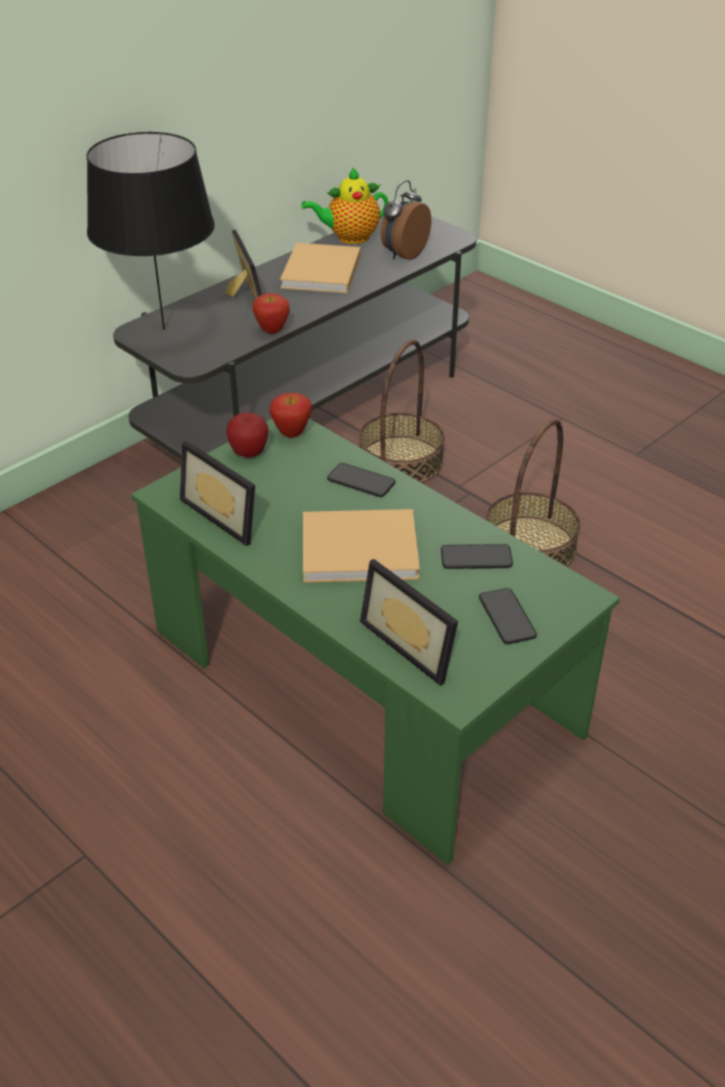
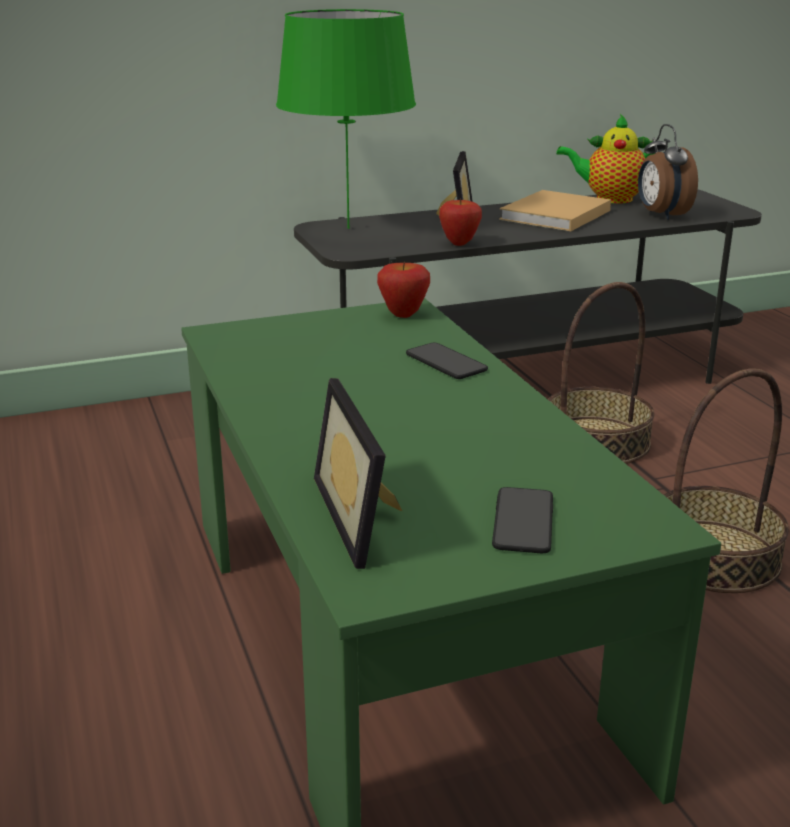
camera: 25 degrees right, 15 degrees down
(164, 329) = (349, 228): black table lamp -> green table lamp
(227, 514) = (262, 359): picture frame -> none
(249, 454) = (339, 321): apple -> none
(363, 550) = (389, 418): beige book -> none
(403, 254) = (661, 215): alarm clock -> alarm clock turned 75 degrees counterclockwise
(476, 558) = (532, 455): phone -> none

